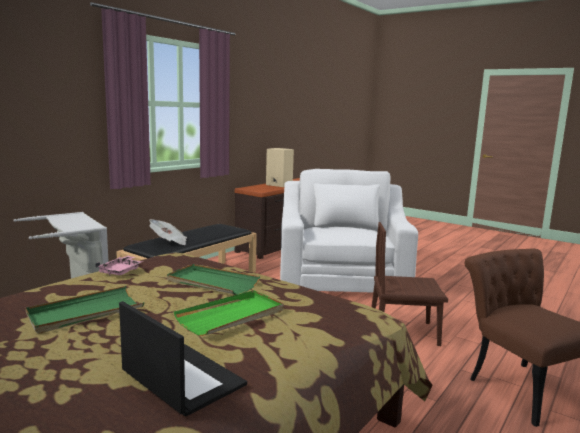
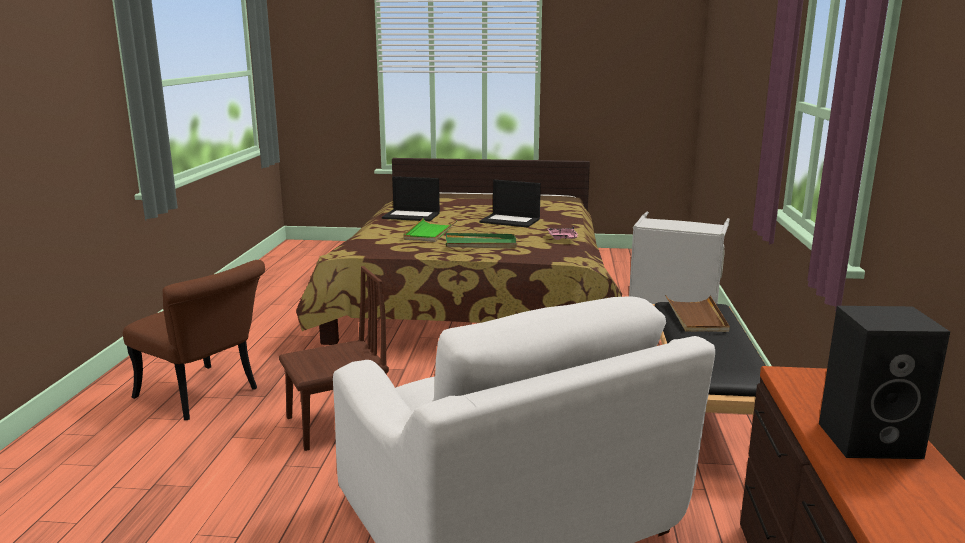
camera: 150 degrees right, 5 degrees up
(85, 313) = (511, 220): green tray -> laptop
(169, 242) = (696, 317): newspaper -> brown tray
(278, 185) = (870, 439): beige speaker -> black speaker

